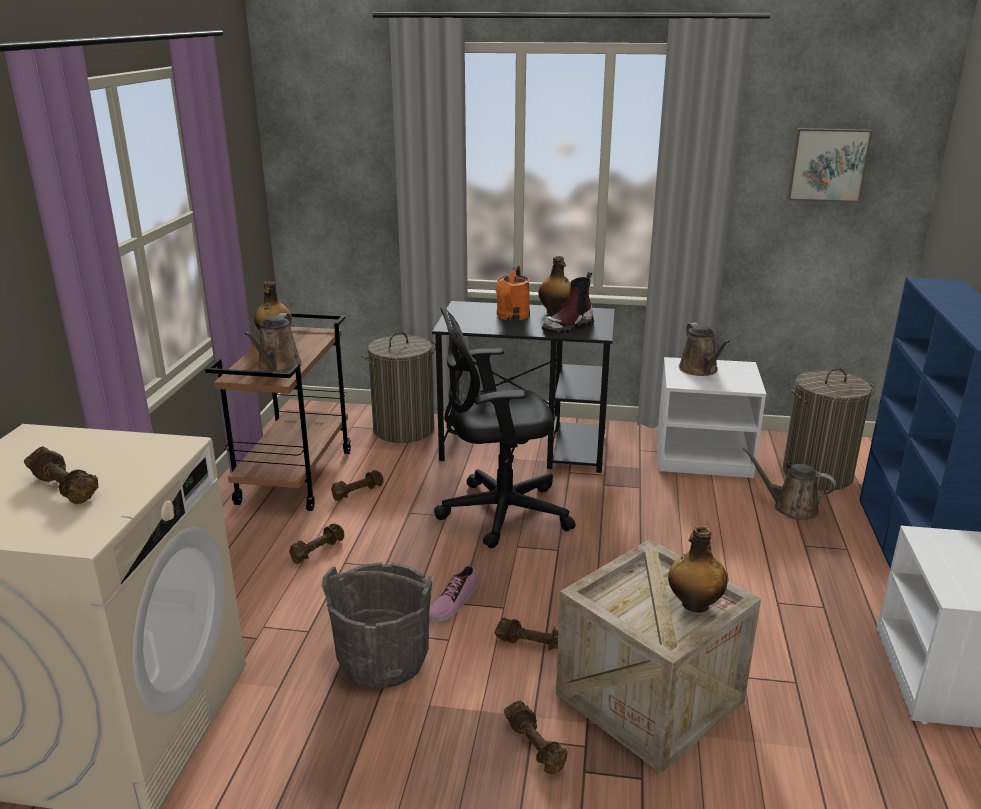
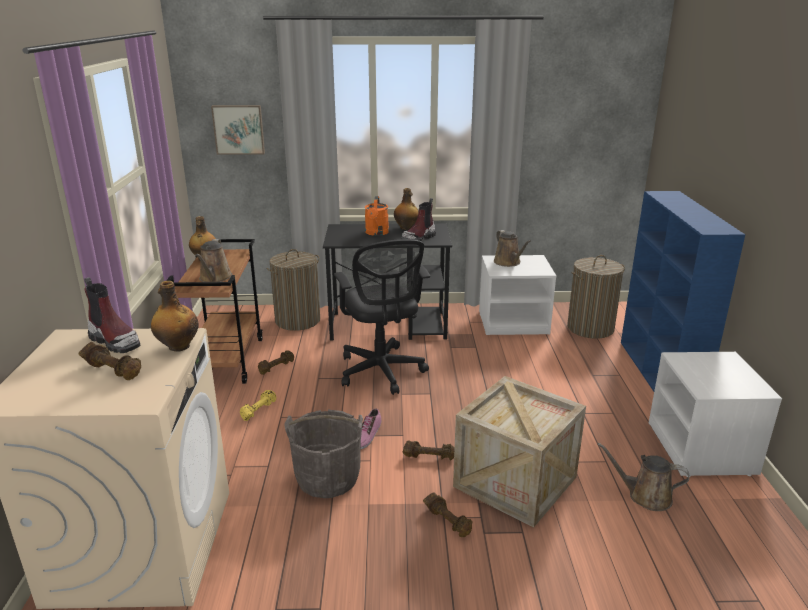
camera: 10 degrees left, 0 degrees up
(87, 446) = (115, 341): none -> boot
(317, 551) = (258, 410): brown dumbbell -> yellow dumbbell
(498, 513) = (382, 372): black office chair -> black office chair turned 90 degrees counterclockwise
(694, 604) = (544, 414): bottle -> bottle (178, 347)
(790, 508) = (578, 351): brown watering can -> brown watering can (645, 496)
(827, 164) = (584, 117): picture -> picture (239, 129)

